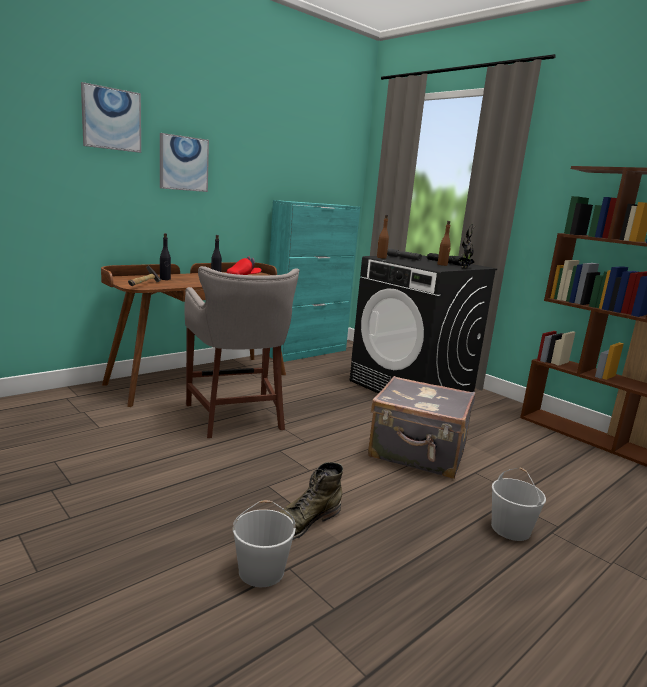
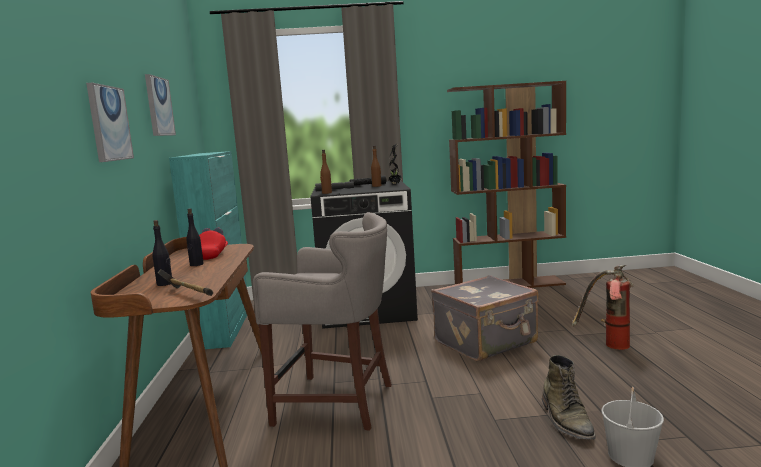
camera: 50 degrees left, 5 degrees down
(111, 119) = (46, 65): picture -> picture (159, 106)
(511, 529) = (608, 346): white bucket -> fire extinguisher

